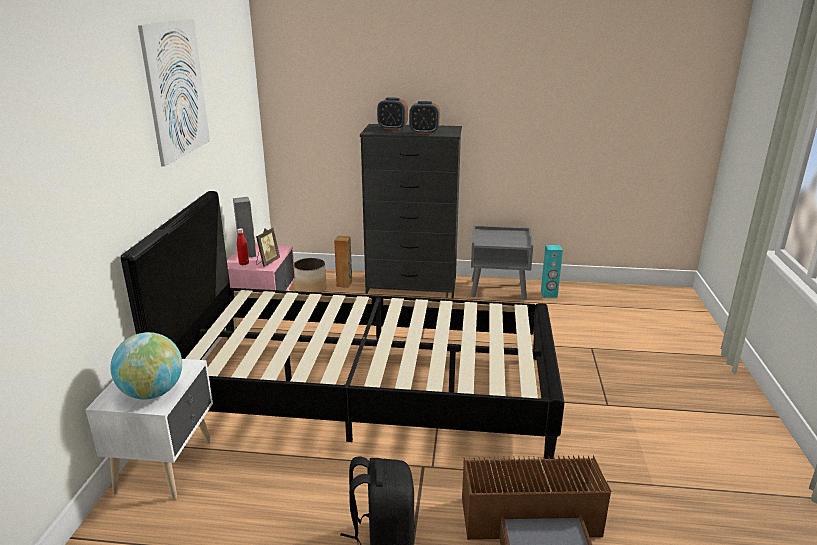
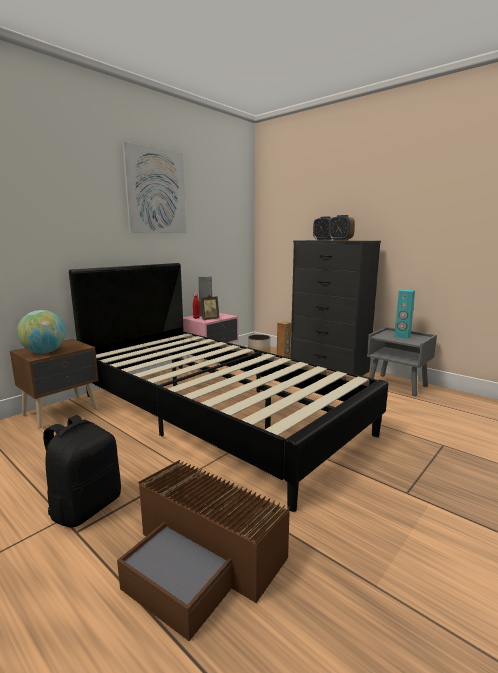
camera: 35 degrees right, 10 degrees down
(167, 465) = (62, 412): white nightstand -> brown nightstand
(549, 294) = (443, 398): turquoise speaker -> turquoise speaker (402, 336)

